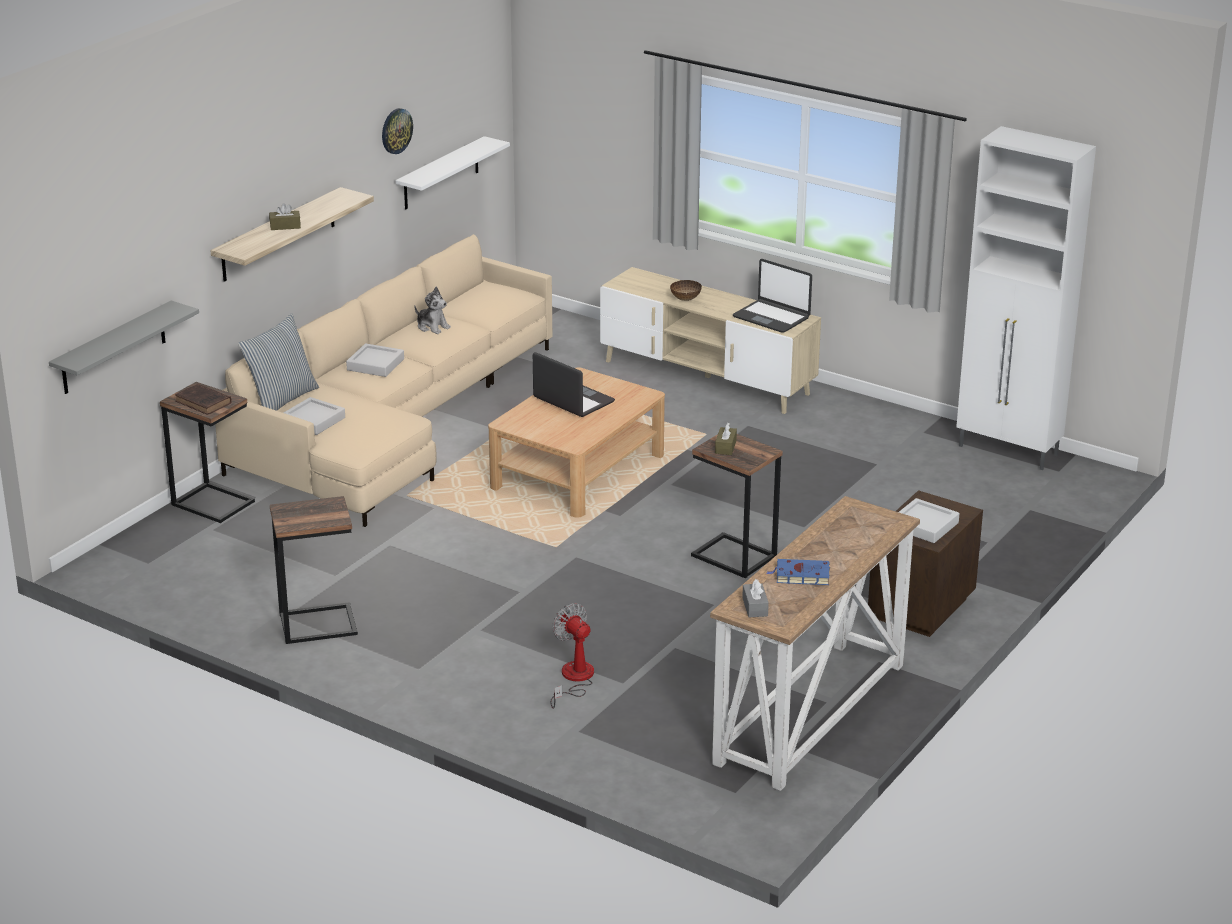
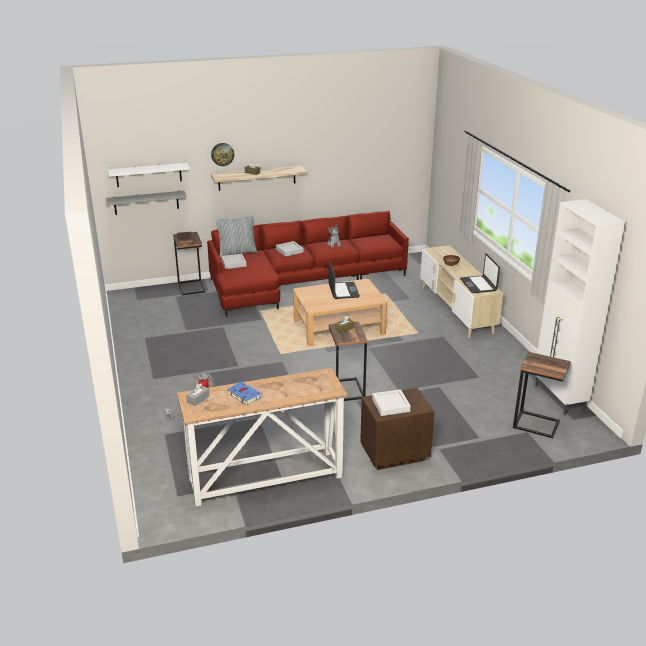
camera: 40 degrees right, 0 degrees up
(317, 623) = (150, 345): side table -> side table (536, 424)
(392, 422) = (300, 281): beige sofa -> red sofa
(396, 130) = (343, 147): wall clock -> wall clock (222, 154)
(441, 174) = (374, 176): white shelf -> white shelf (149, 175)

